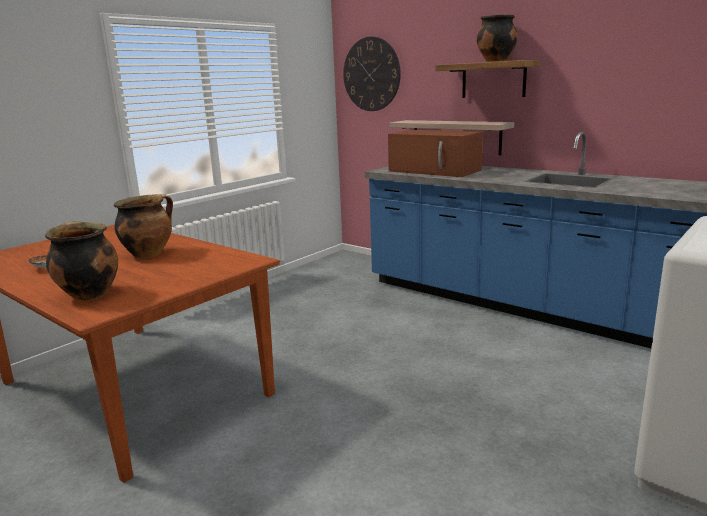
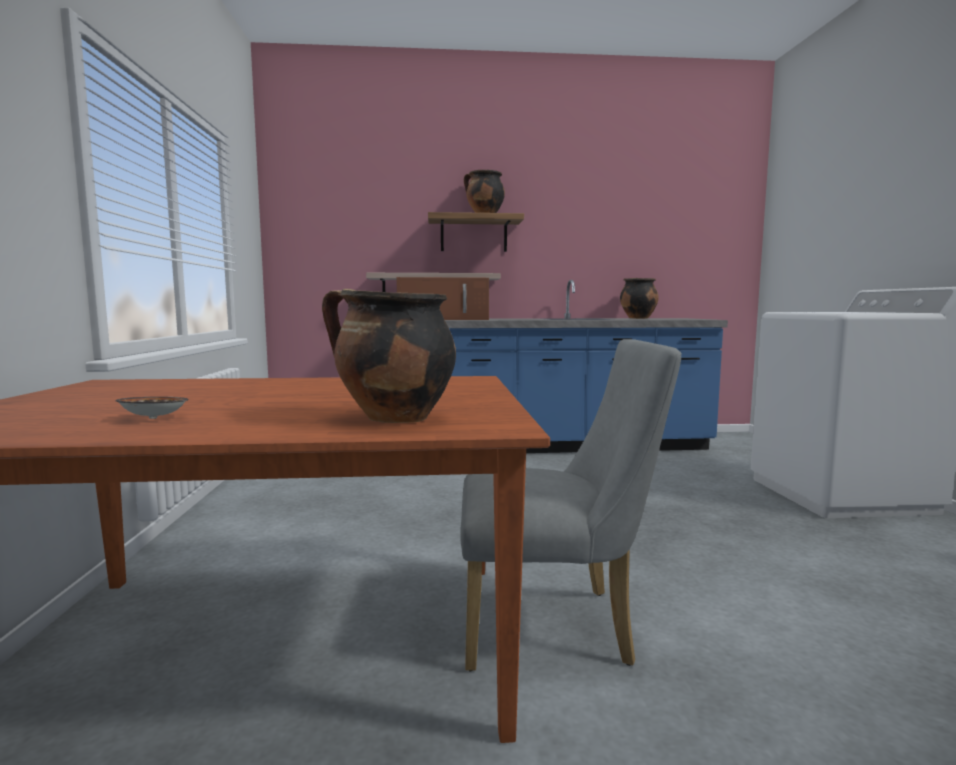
camera: 45 degrees left, 10 degrees down
(149, 254) = (301, 389): cooking pot -> cooking pot (637, 318)
(240, 446) = (557, 626): none -> grey chair
(371, 74) = (320, 222): wall clock -> none

